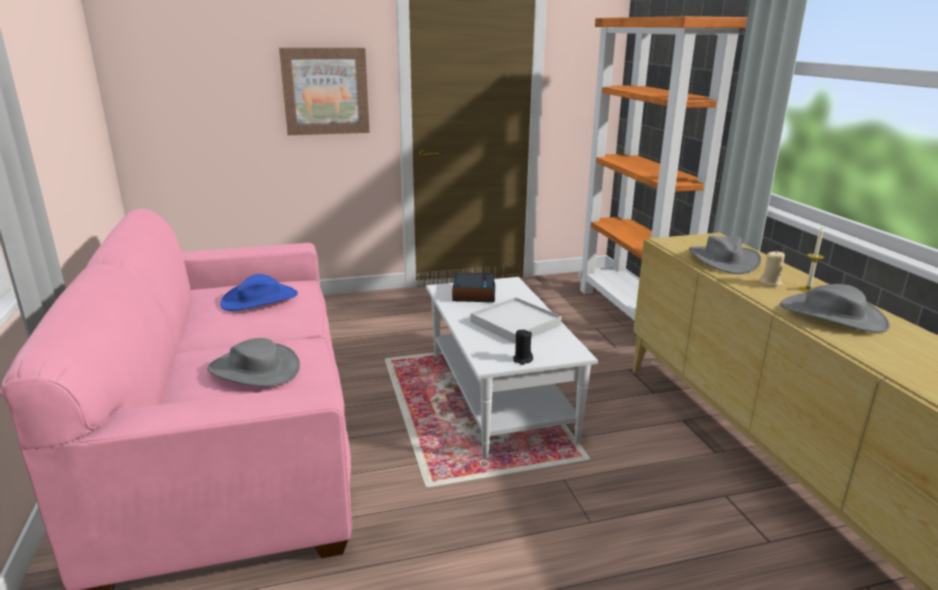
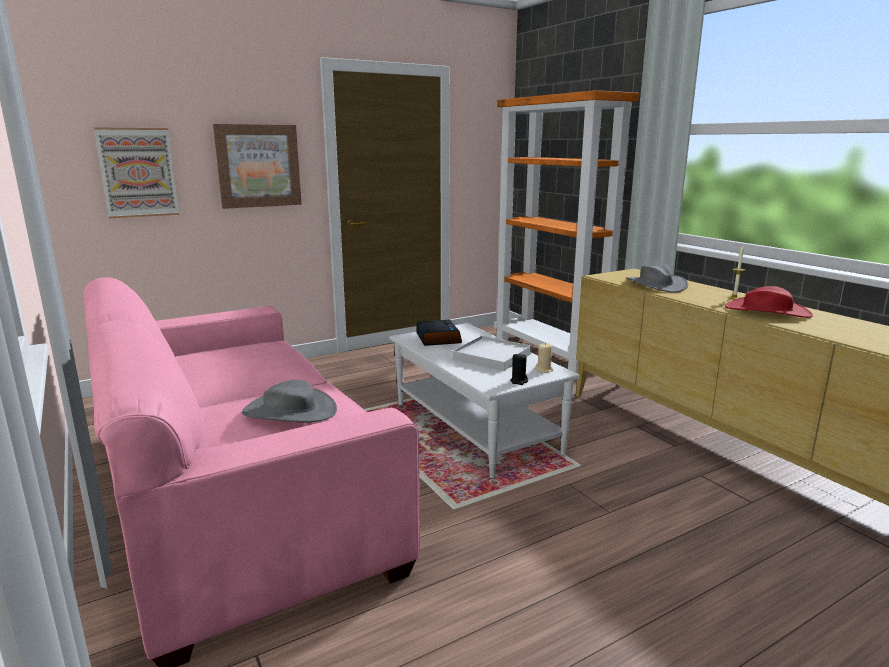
camera: 15 degrees left, 5 degrees down
(205, 97) = (138, 172): none -> picture
(259, 299) = (246, 357): blue hat -> none
(770, 283) = (704, 296): beige candle -> beige candle (544, 370)
(832, 315) = (767, 311): grey hat -> red hat

